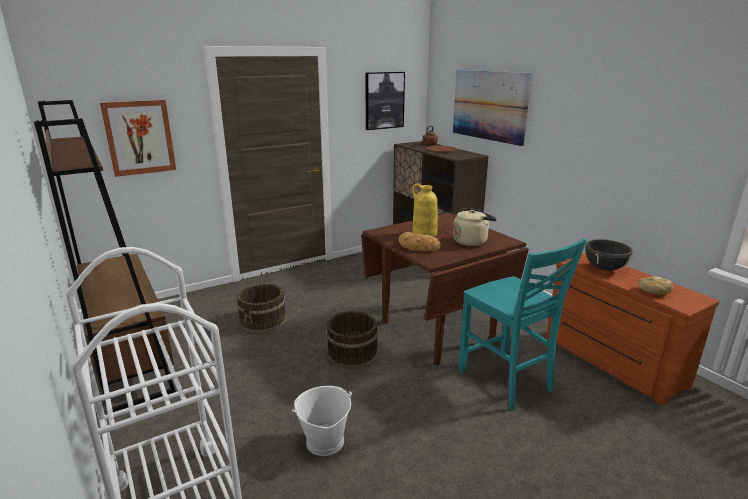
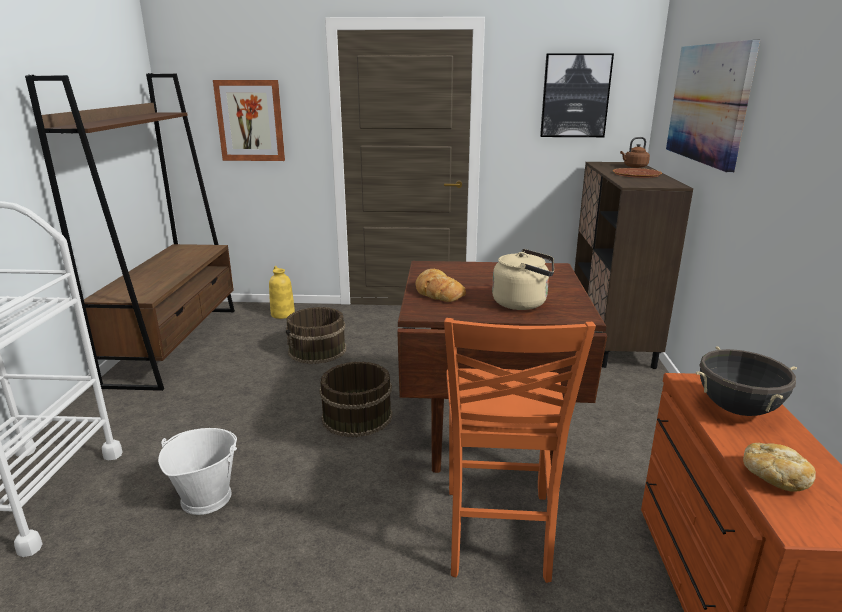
camera: 35 degrees right, 0 degrees up
(424, 234) = (476, 280): yellow vase -> yellow vase (282, 314)
(506, 381) = (497, 535): turquoise chair -> orange chair

